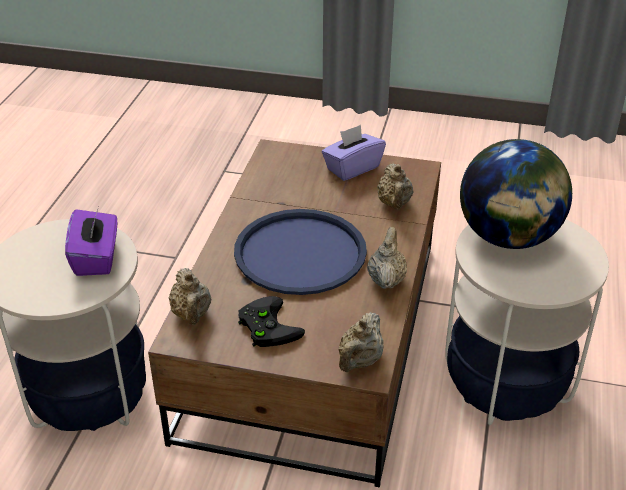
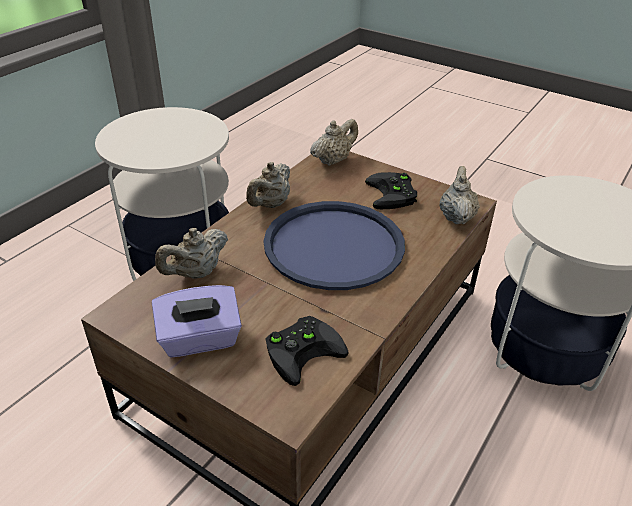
camera: 160 degrees left, 0 degrees up
(96, 258) = (555, 212): purple tissue box -> none
(281, 178) = (304, 349): none -> black game controller
(394, 204) = (196, 273): beige teapot -> beige teapot turned 150 degrees counterclockwise
(508, 237) = (164, 148): globe -> none

